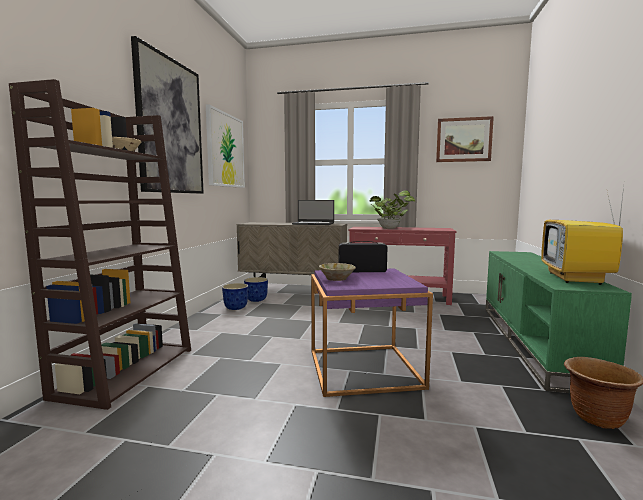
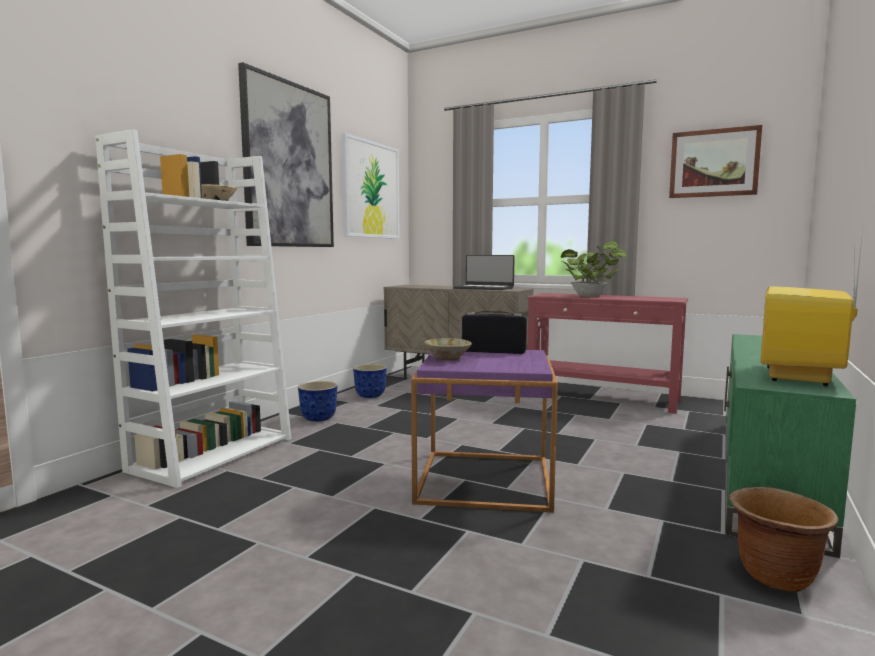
camera: 15 degrees right, 0 degrees up
(127, 371) = (214, 453): brown bookcase -> white bookcase
(257, 300) = (402, 388): planter -> planter (319, 419)

